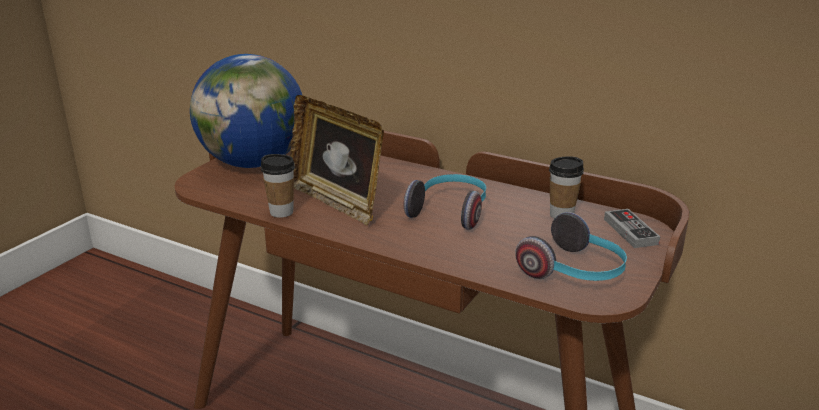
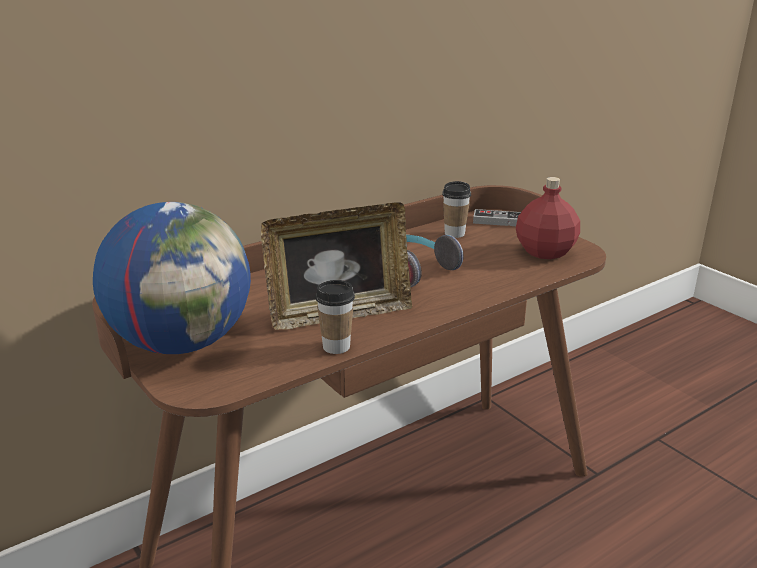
camera: 65 degrees left, 0 degrees up
(574, 272) = (544, 252): headphones -> red bottle

